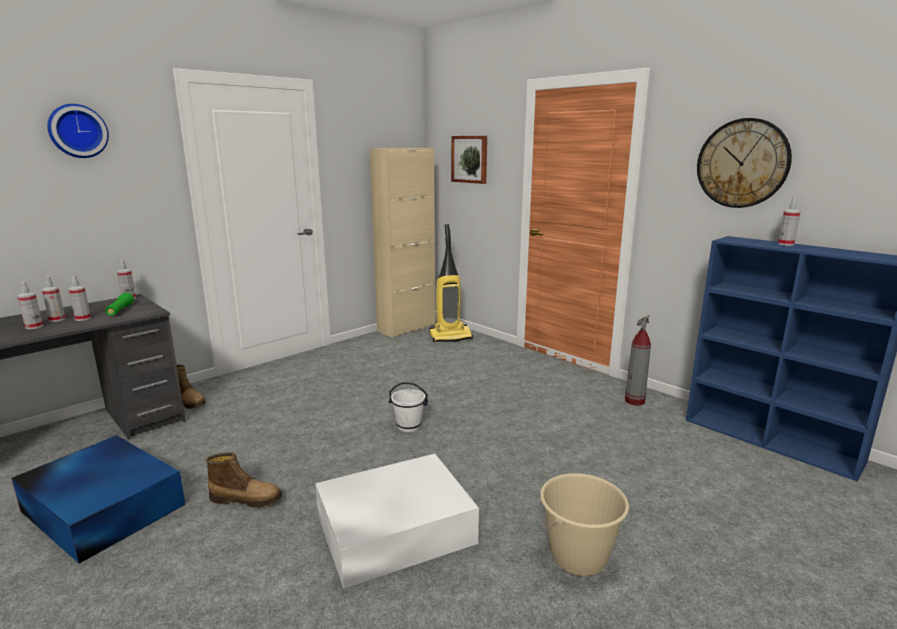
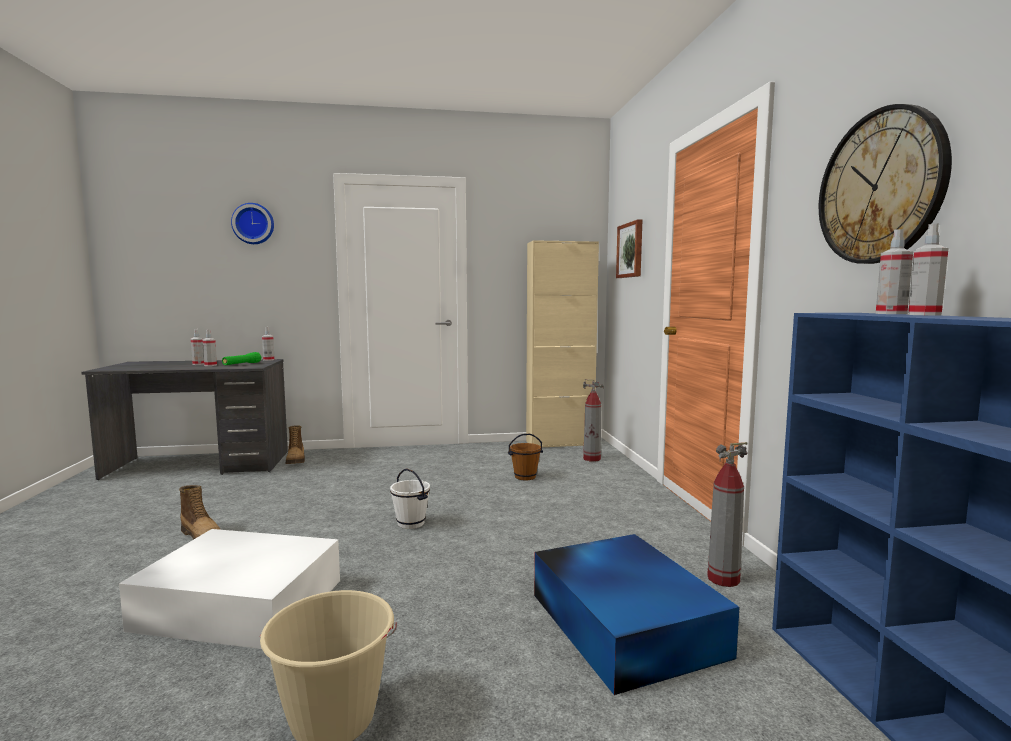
camera: 35 degrees right, 10 degrees down
(34, 326) = (177, 365): spray bottle -> spray bottle (891, 313)
(103, 506) = (132, 510): blue storage box -> blue storage box (625, 622)
(427, 364) = (525, 477): none -> brown bucket
(450, 337) = (592, 459): vacuum cleaner -> fire extinguisher

